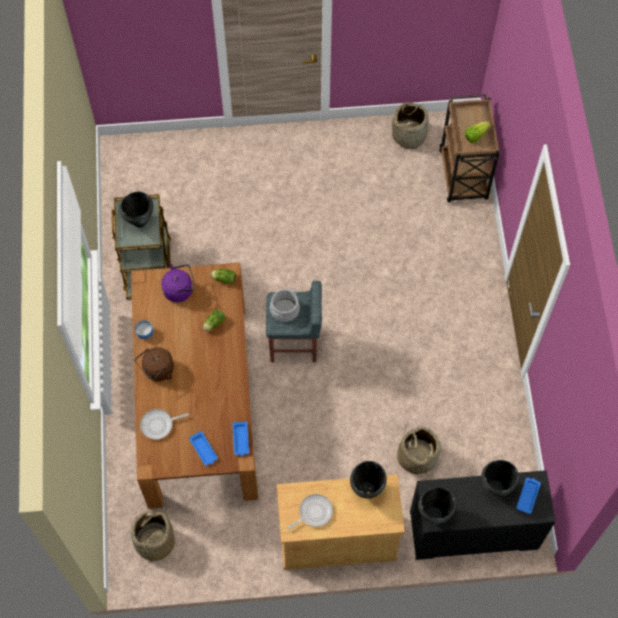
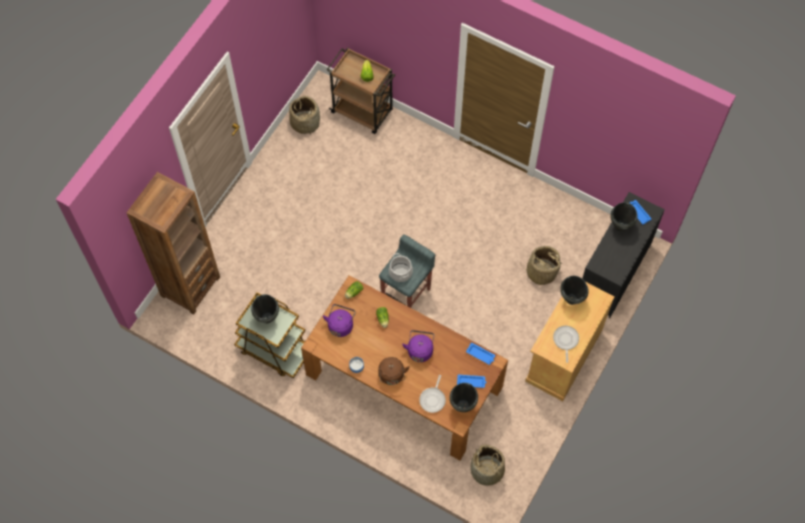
camera: 55 degrees left, 0 degrees up
(161, 154) = (190, 286): none -> brown bookcase
(204, 379) = (420, 350): none -> purple kettle
(434, 514) = (614, 272): black cooking pot -> black cooking pot (463, 405)

